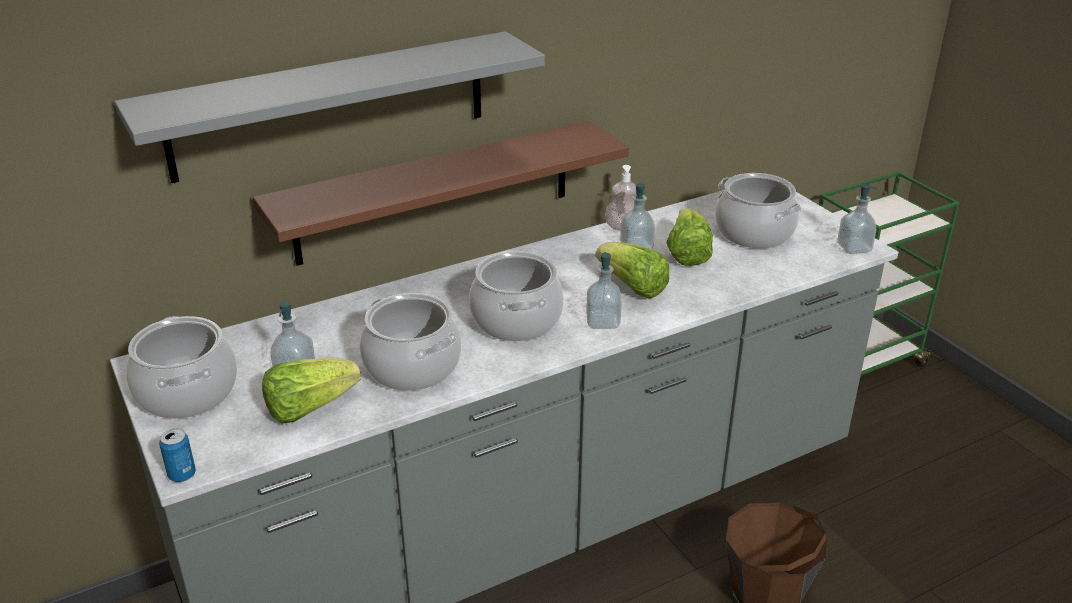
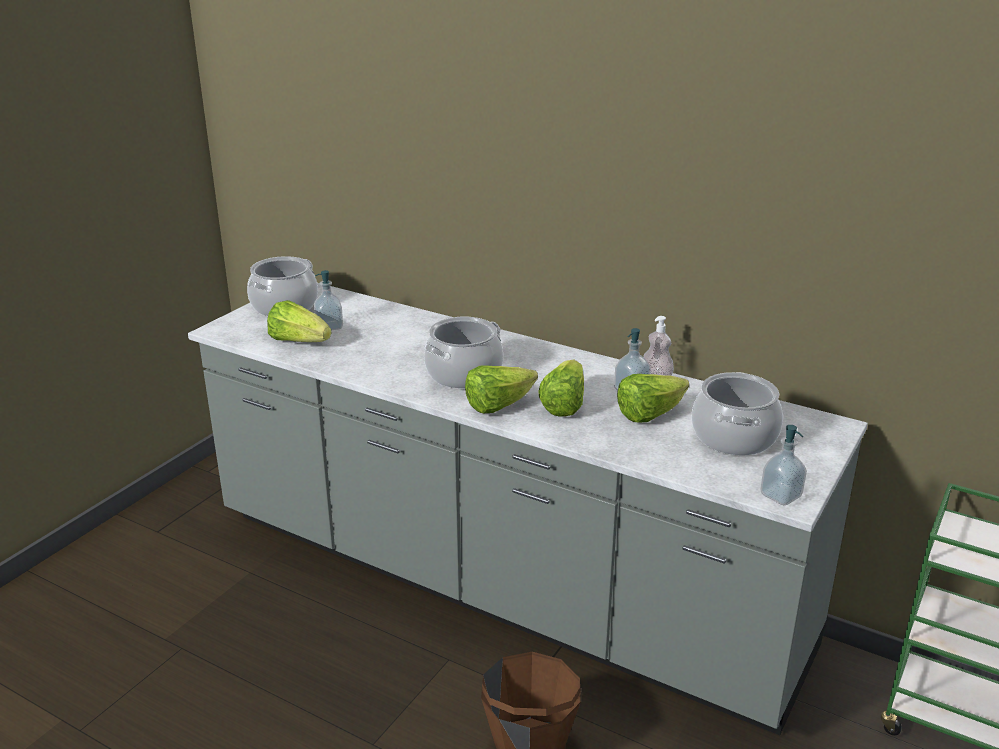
camera: 60 degrees right, 5 degrees down
(182, 475) = (210, 330): can -> none
(330, 105) = (441, 163): grey shelf -> none
(413, 366) = (371, 357): cooking pot -> none
(435, 192) = (511, 266): brown shelf -> none
(603, 322) = (498, 405): soap dispenser -> lettuce

